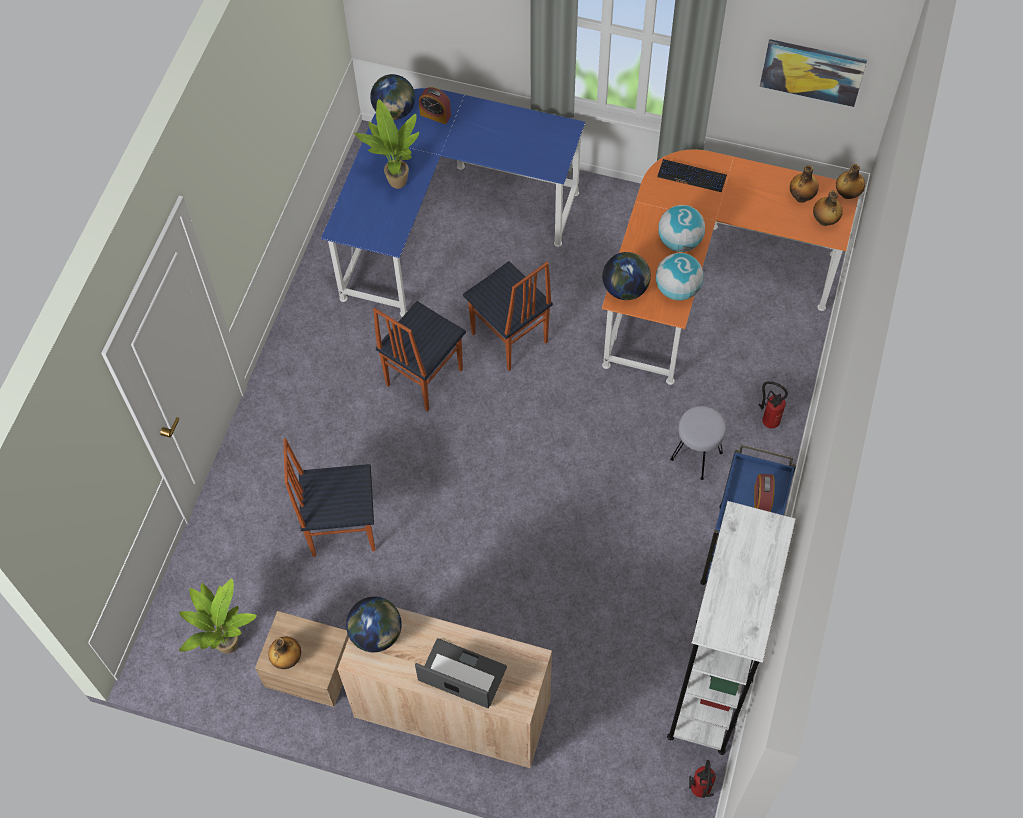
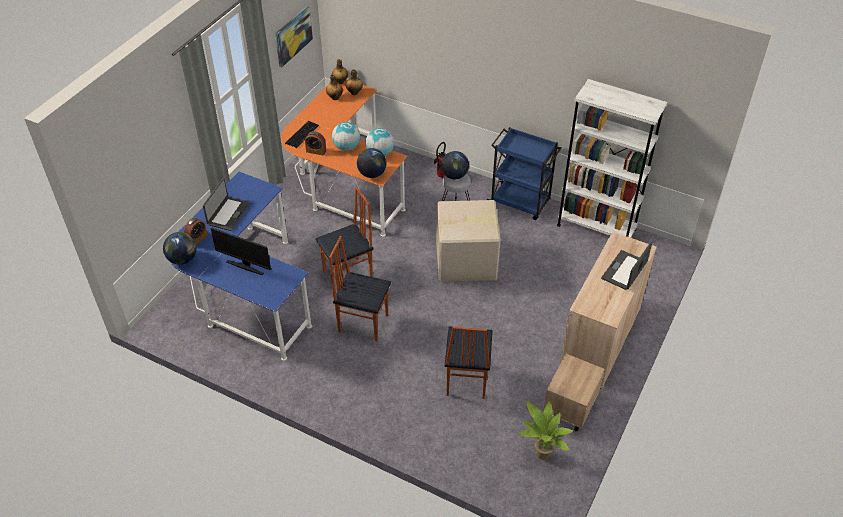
camera: 80 degrees left, 15 degrees down
(287, 658) = (582, 387): bottle -> none
(376, 634) = (594, 306): globe -> globe (454, 175)
(394, 183) = (245, 266): potted plant -> monitor
(423, 377) = (363, 322): chair -> chair turned 150 degrees clockwise
(492, 135) = (228, 214): none -> laptop
(577, 492) = (467, 261): none -> cardboard box
(699, 792) = (656, 242): fire extinguisher -> none
(761, 501) = (526, 145): alarm clock -> alarm clock (316, 151)

